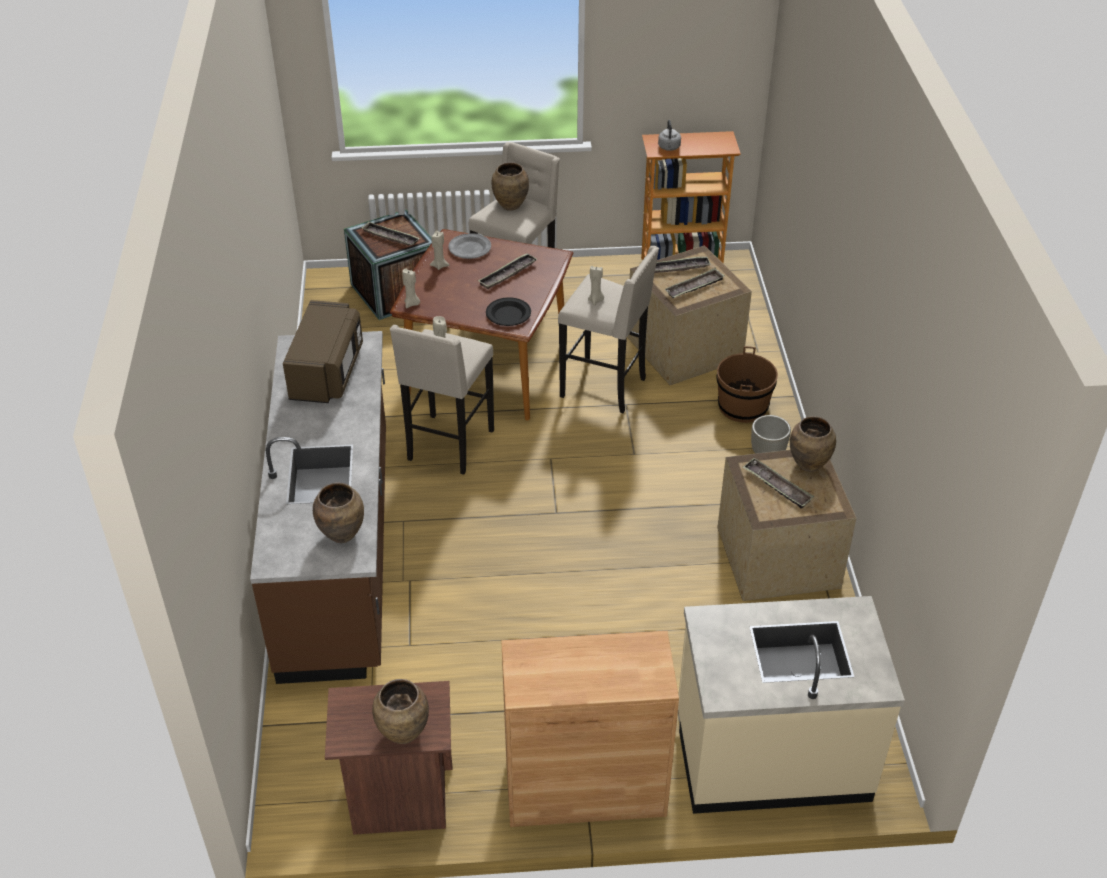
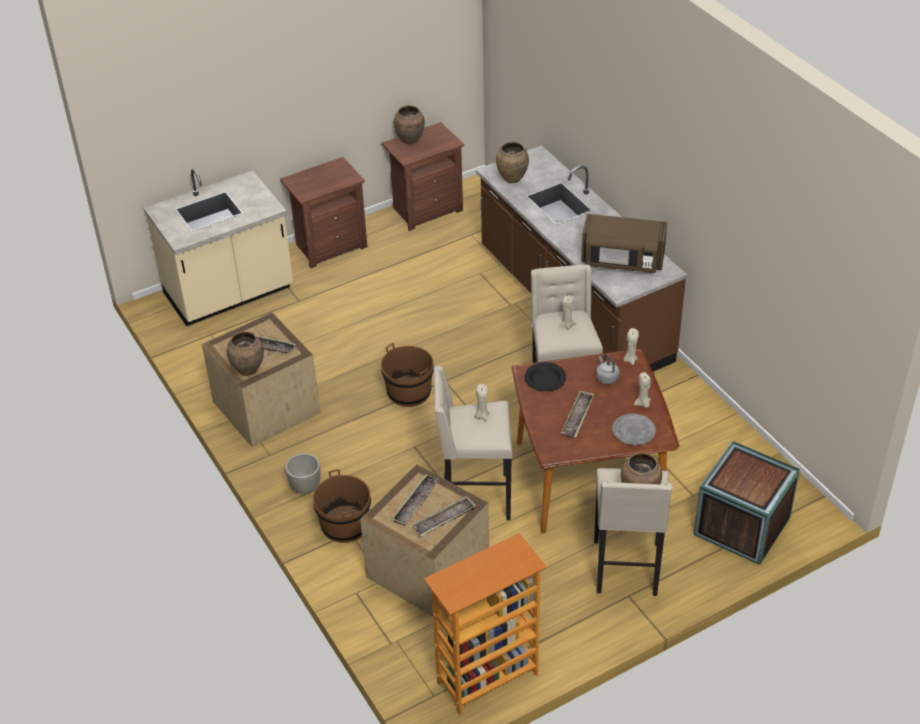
camera: 155 degrees right, 0 degrees up
(327, 372) = (622, 261): brown microwave -> brown microwave turned 60 degrees counterclockwise
(390, 237) = (747, 475): tray -> none
(585, 788) = (330, 246): brown cabinet -> brown nightstand
(604, 514) = (409, 392): none -> brown bucket
(669, 147) = (505, 556): grey kettle -> grey kettle (606, 377)

